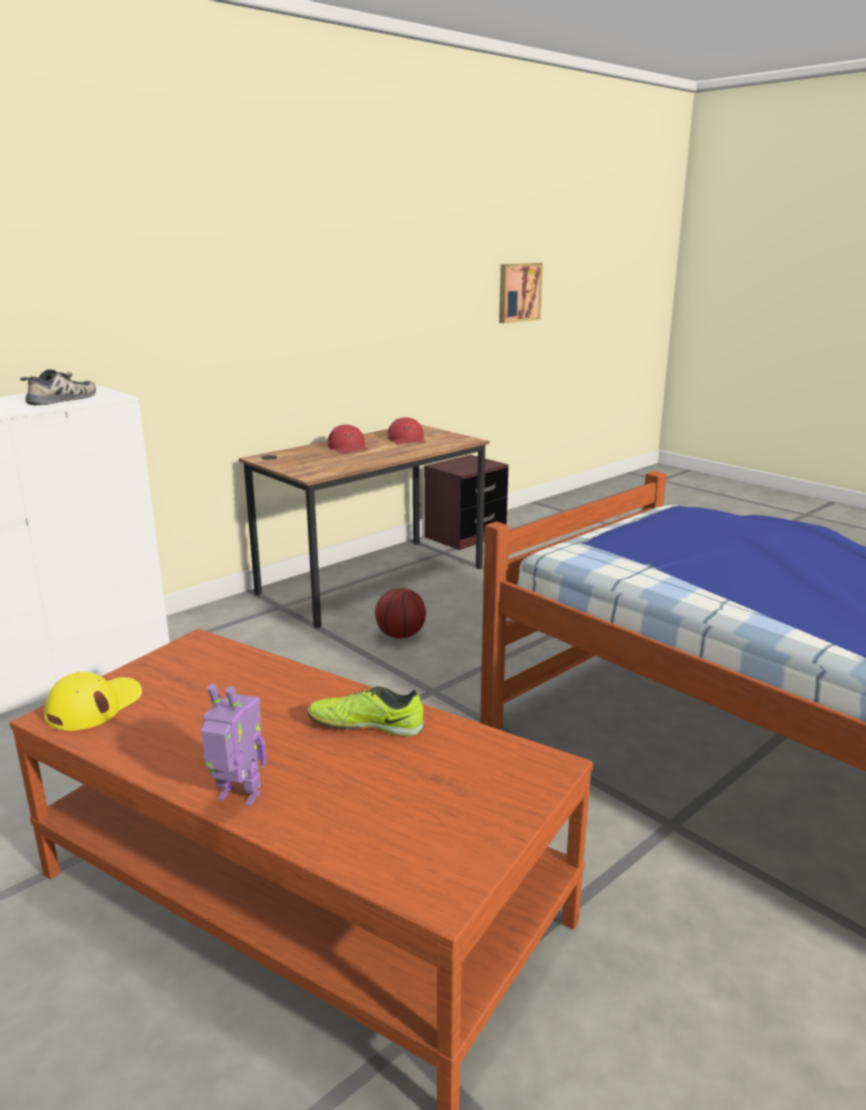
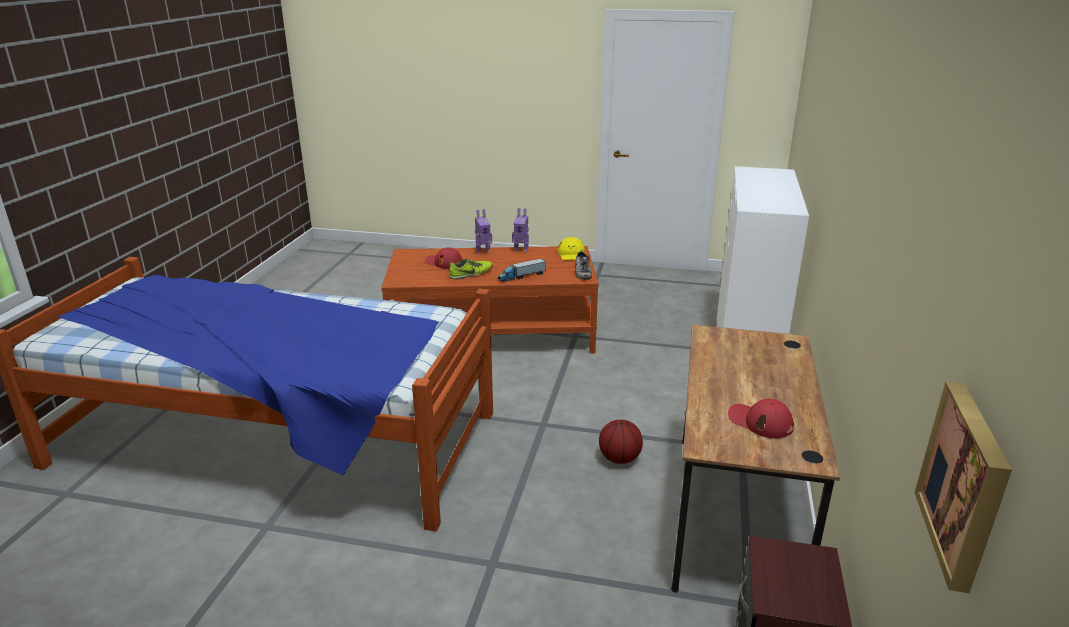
camera: 145 degrees right, 5 degrees up
(63, 399) = (761, 199): shoe -> shoe (581, 272)
(152, 763) = (521, 250): none -> toy robot
(285, 683) = (521, 276): none -> toy truck
(349, 447) = (772, 383): red cap -> red cap (443, 262)

